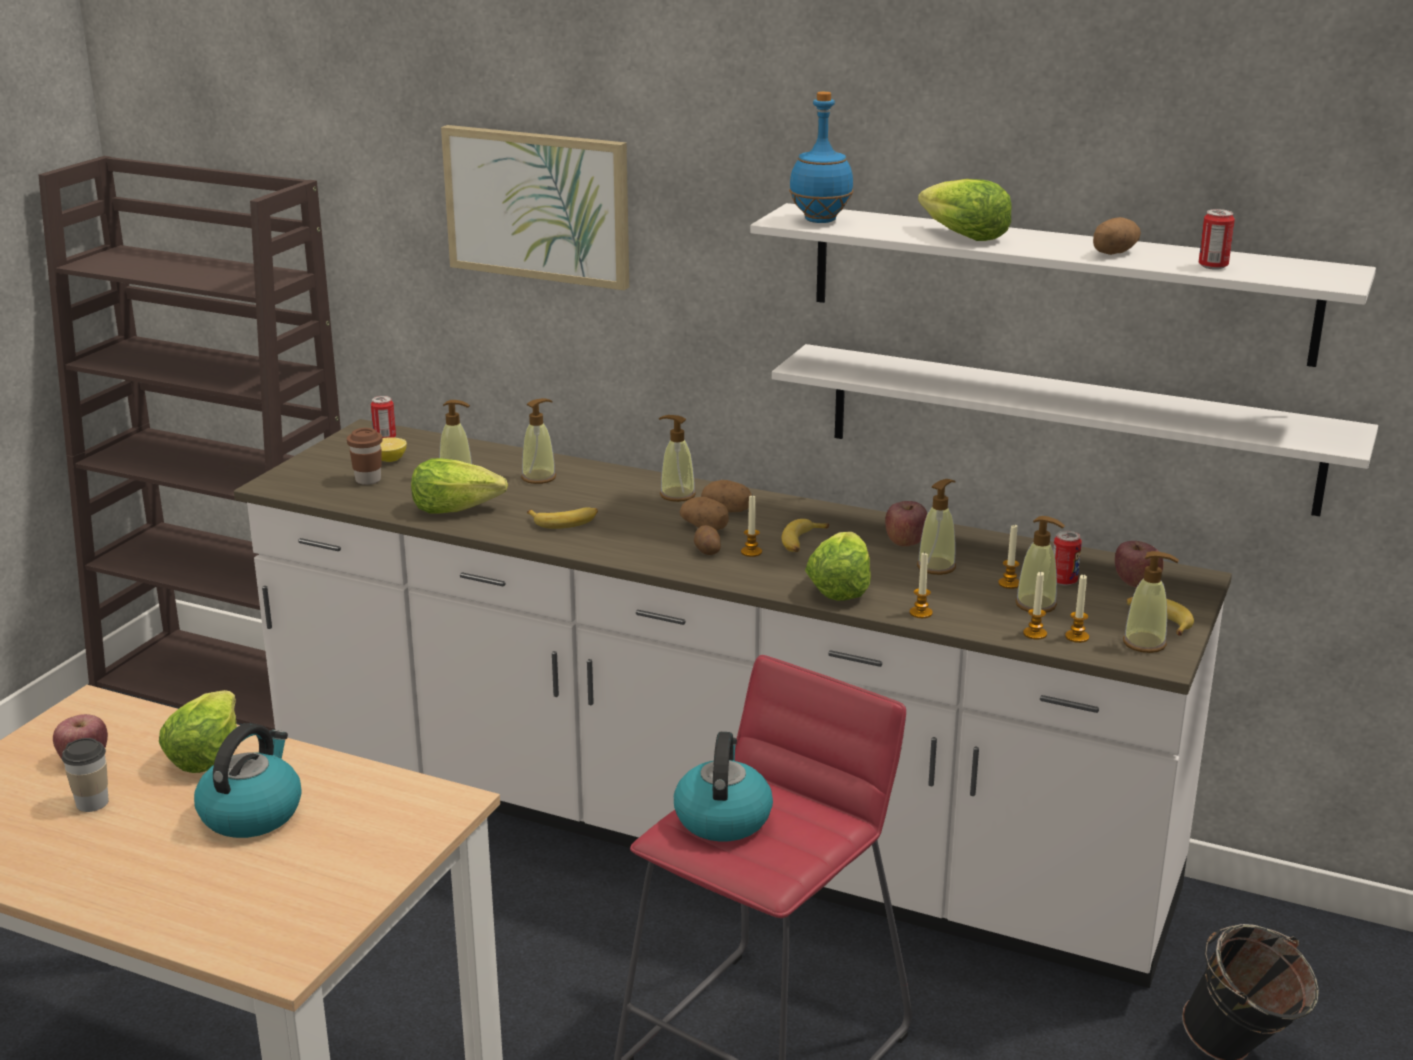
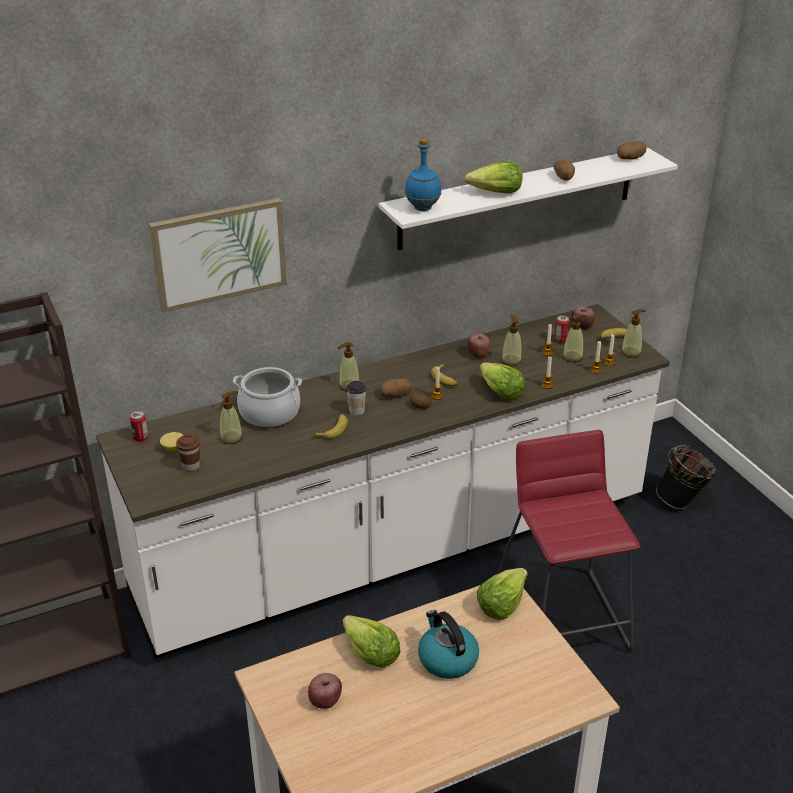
camera: 50 degrees left, 10 degrees up
(92, 803) = (375, 713): cup -> cup (356, 411)
(456, 508) = (270, 454): lettuce -> lettuce (501, 604)
(539, 477) = (269, 413): soap dispenser -> cooking pot
(722, 818) = (563, 525): kettle -> none
(728, 510) = (385, 380): potato -> potato (630, 158)
(1069, 428) = (524, 266): white shelf -> none
(1213, 266) = (608, 171): can -> none

